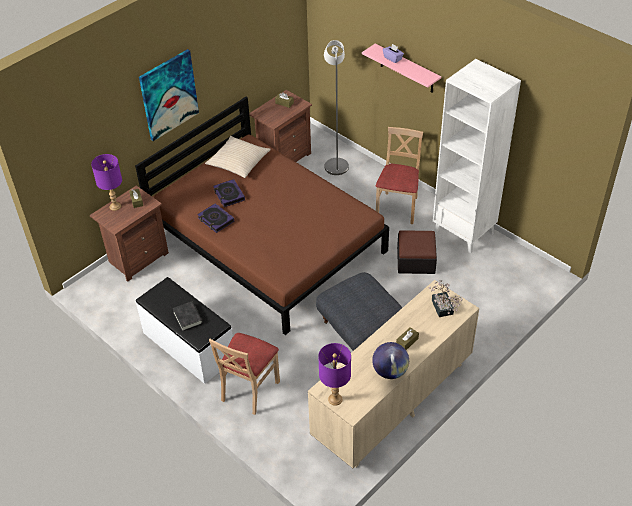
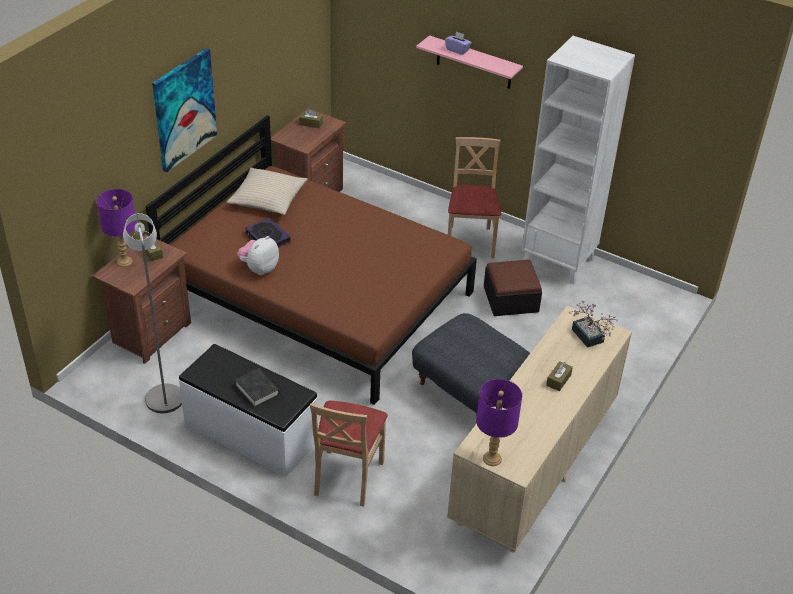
camera: 15 degrees left, 5 degrees down
(215, 220) = (259, 269): book -> plush toy
(336, 163) = (378, 198): grey floor lamp -> grey floor lamp (163, 394)
(390, 371) = (549, 417): globe -> none

